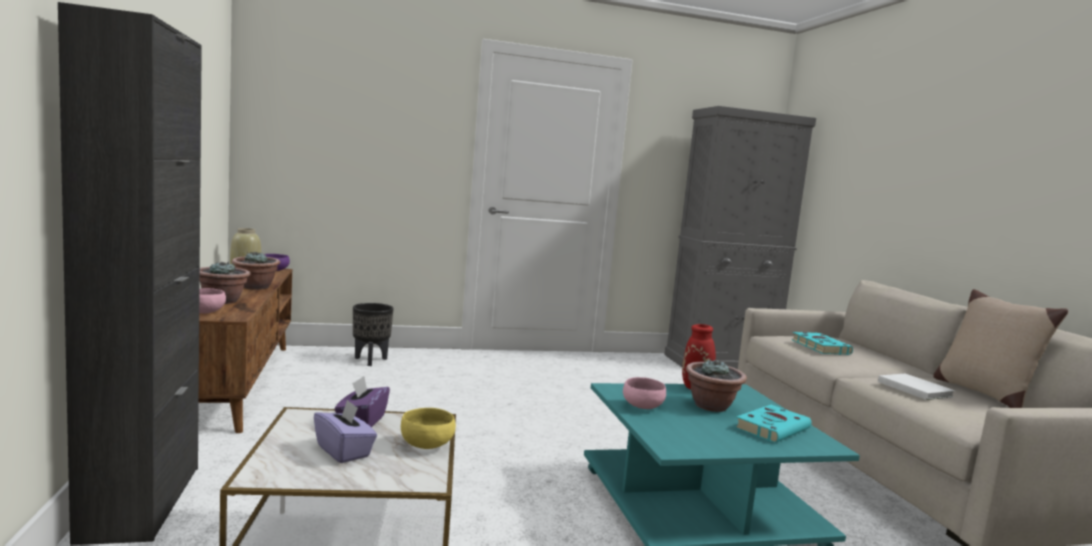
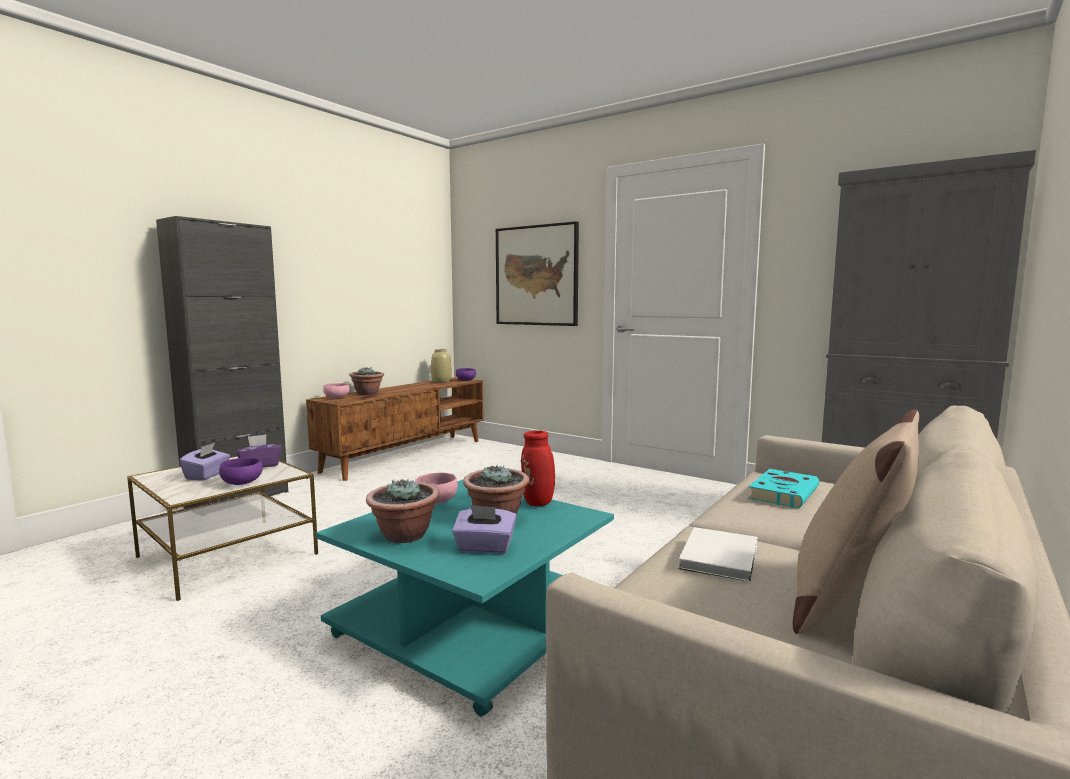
camera: 50 degrees right, 0 degrees up
(256, 287) = (415, 388): potted plant -> potted plant (404, 536)
(370, 360) = (512, 456): black planter -> none
(382, 142) = (536, 275): none -> picture
(427, 445) = (243, 483): yellow bowl -> purple bowl
(773, 428) = (484, 548): turquoise book -> purple tissue box

